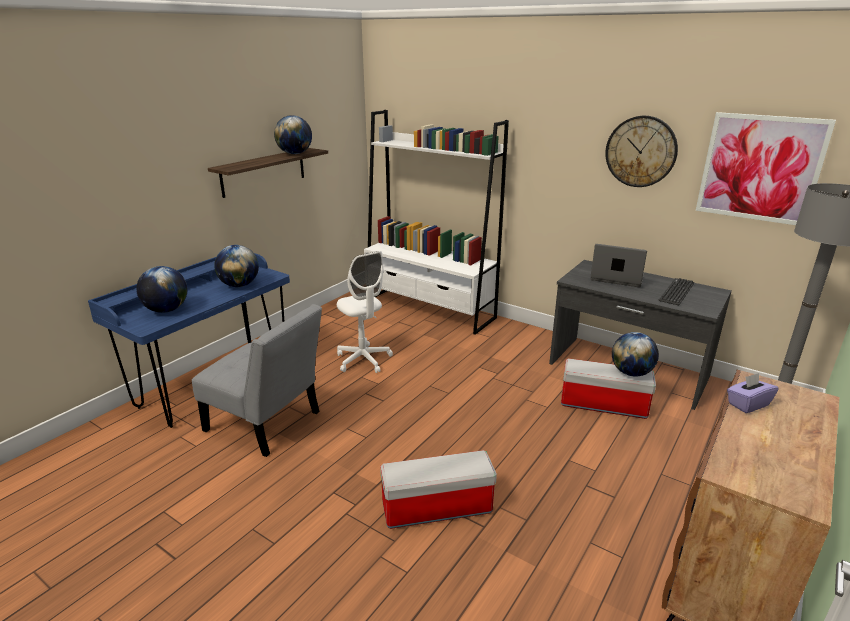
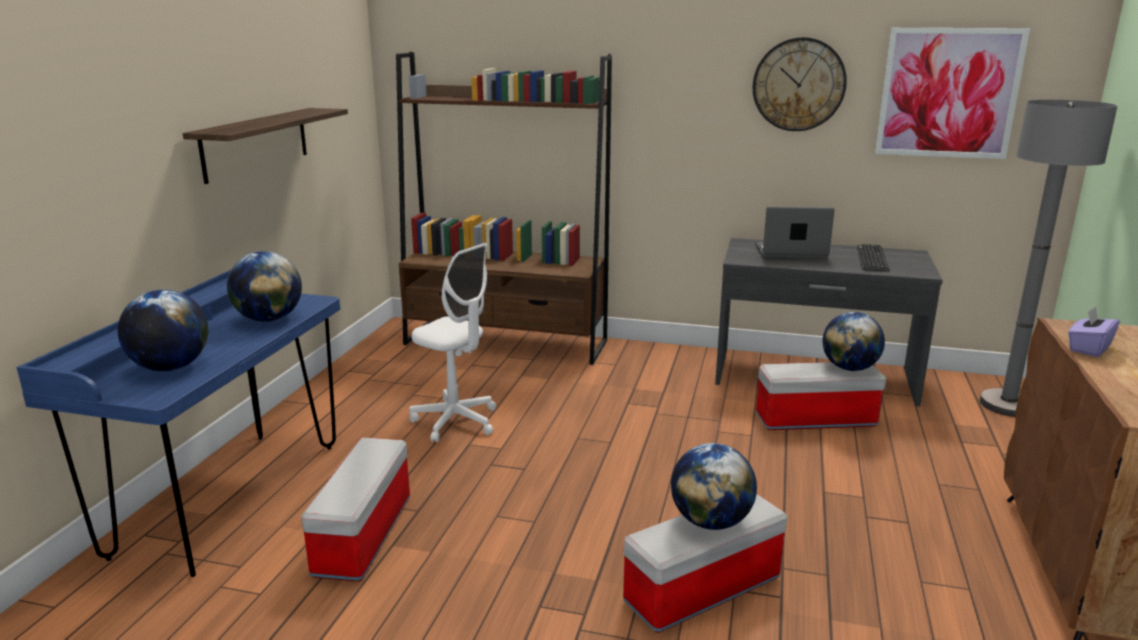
camera: 20 degrees left, 5 degrees down
(267, 424) = (364, 536): grey chair -> storage box
(295, 154) = (302, 114): globe -> globe (710, 522)
(429, 309) = (506, 343): white bookcase -> brown bookcase

